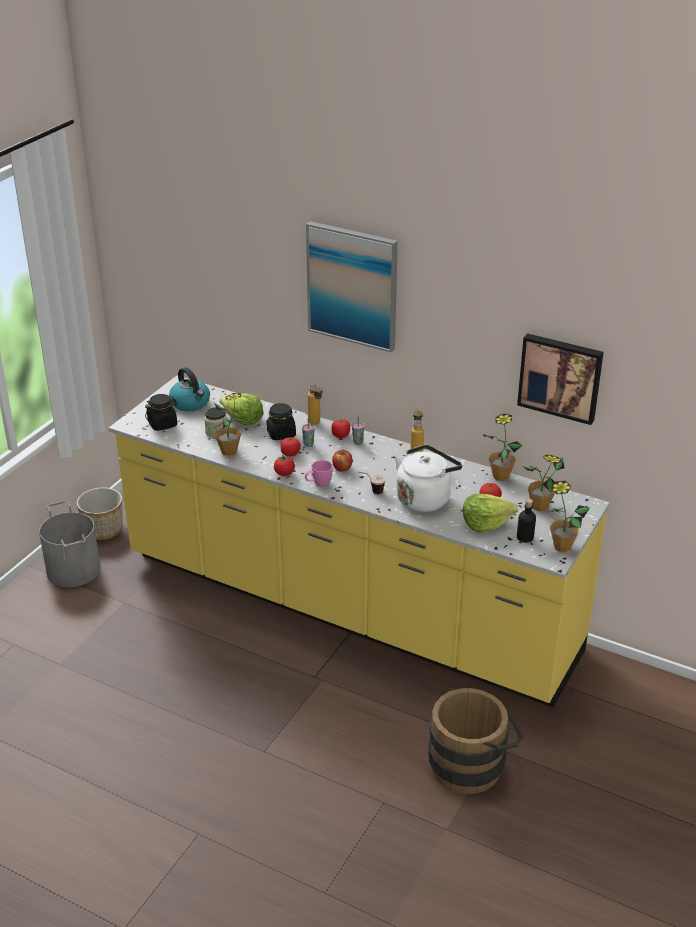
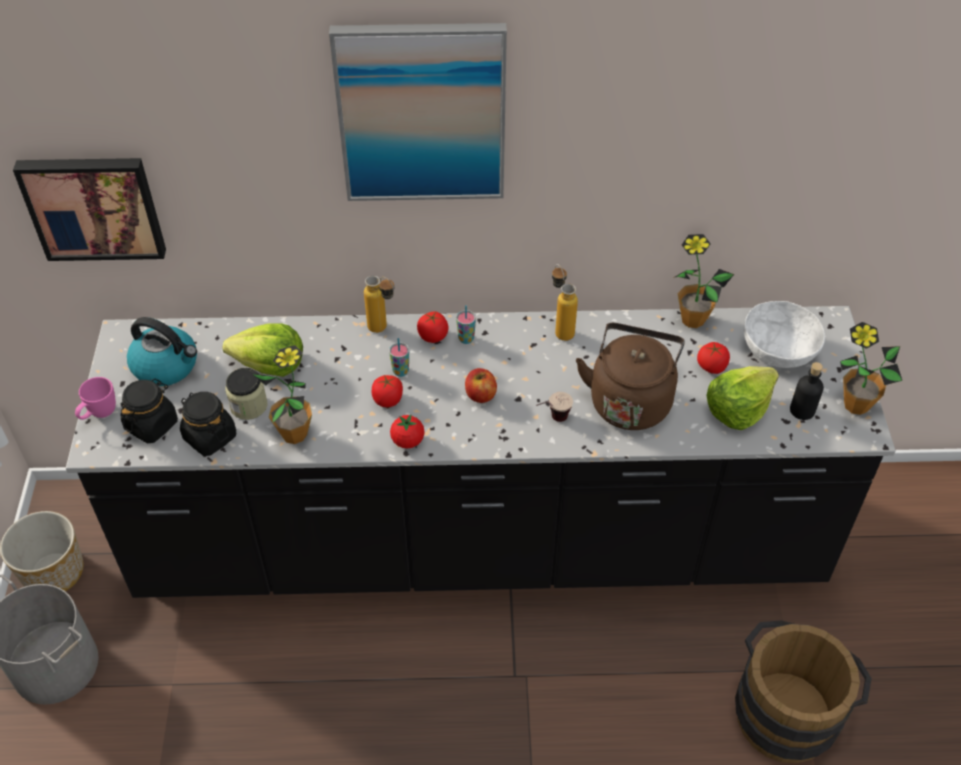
camera: 30 degrees left, 15 degrees up
(281, 434) = (347, 368): black jar -> black jar (209, 437)
(318, 484) = (471, 439): pink mug -> pink mug (99, 415)
(348, 607) = (480, 544): yellow counter -> black counter
(425, 498) = (630, 400): white kettle -> brown kettle
(539, 506) = (778, 350): potted plant -> white bowl
(560, 377) = (786, 164): picture -> picture (94, 206)

